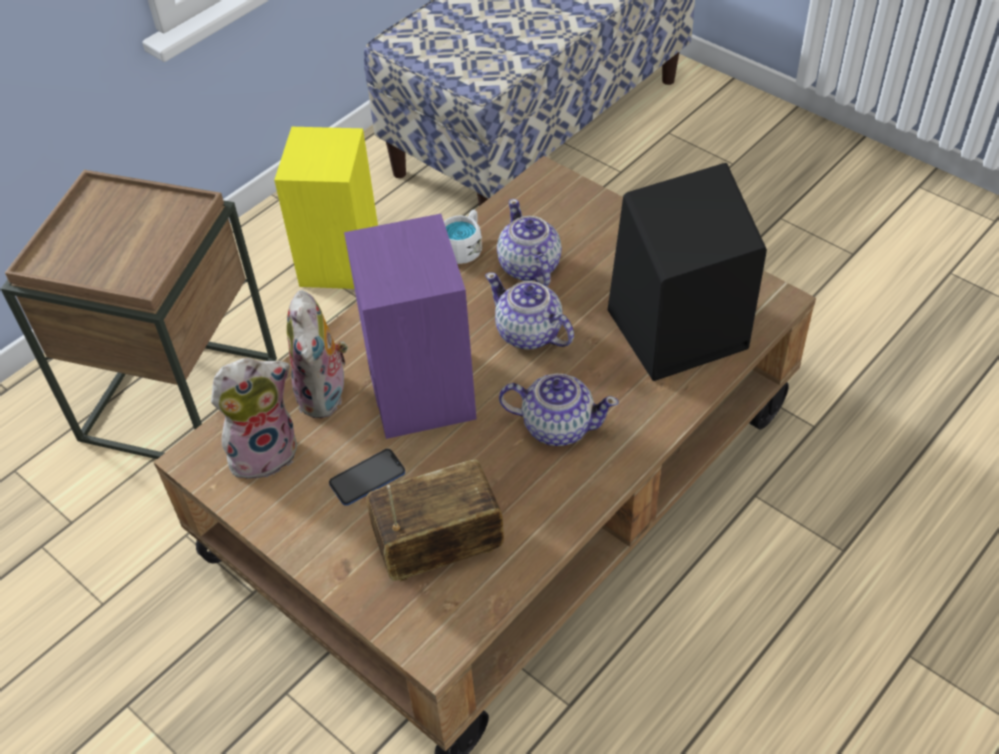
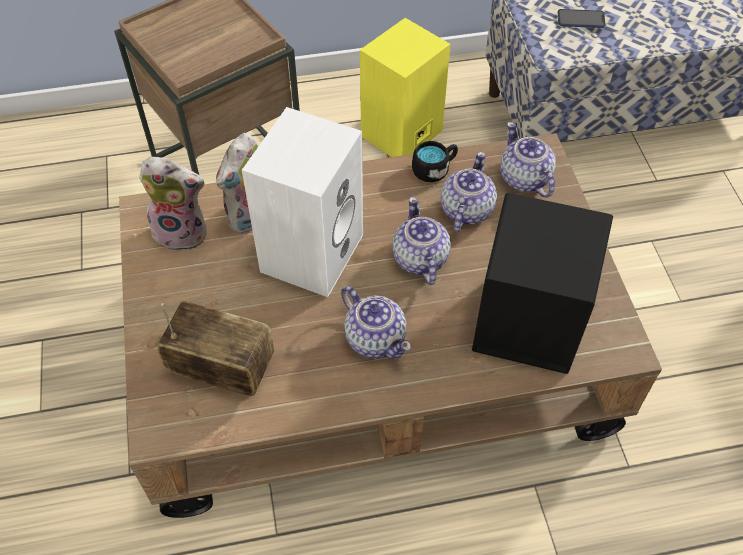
camera: 35 degrees right, 5 degrees up
(367, 478) = (224, 291): phone -> phone (580, 20)
(417, 388) = (311, 250): purple speaker -> white speaker
(464, 248) = (434, 169): white mug -> black mug
(554, 210) = (524, 179): none -> teapot

